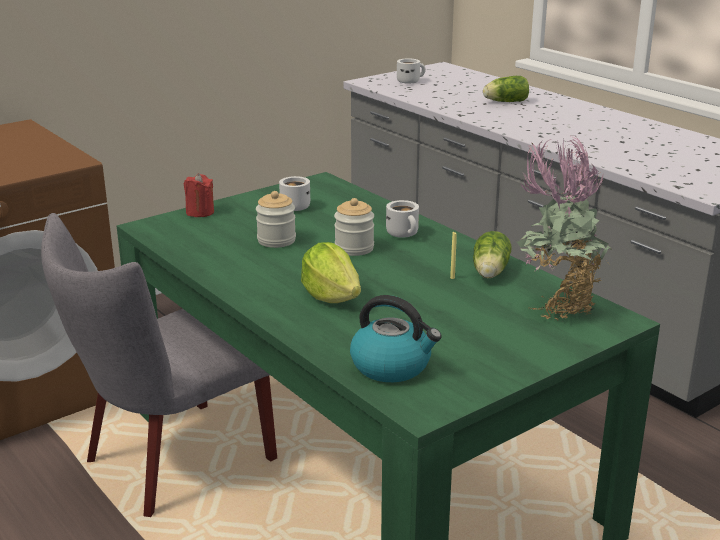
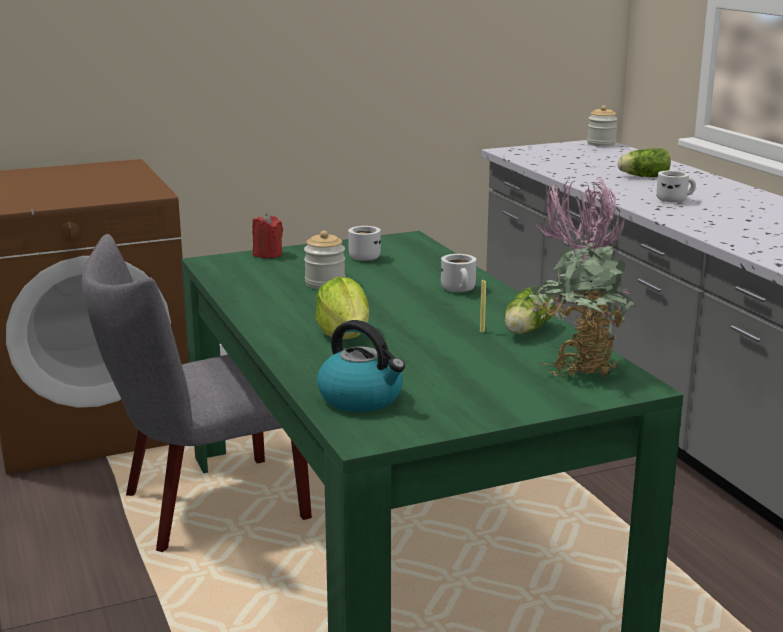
camera: 15 degrees right, 5 degrees down
(354, 248) = (398, 297): jar -> jar (601, 144)
(409, 81) = (552, 153): white mug -> white mug (673, 200)

